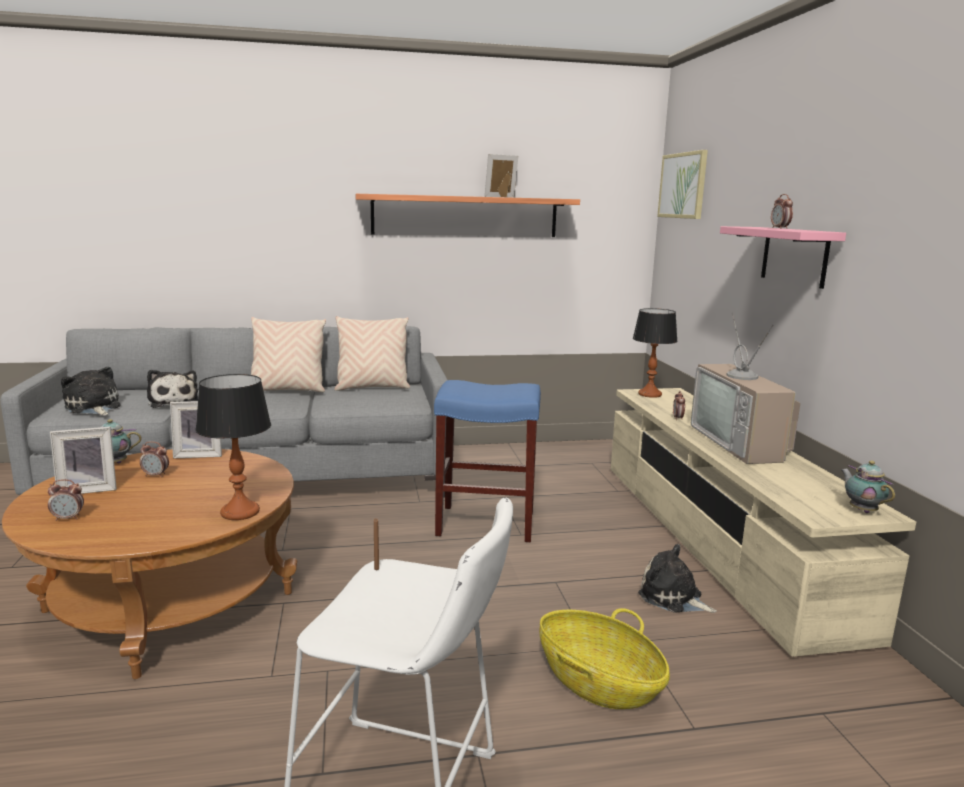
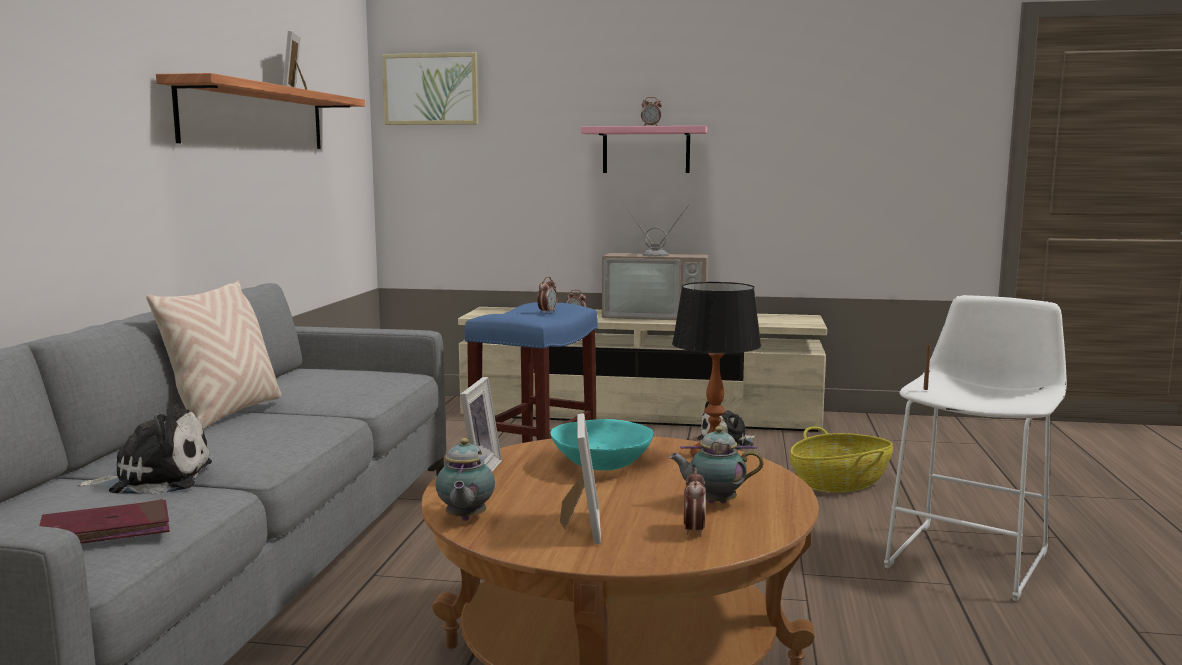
camera: 70 degrees left, 5 degrees down
(93, 407) = (106, 530): plush toy -> red book
(156, 475) = (550, 492): alarm clock -> alarm clock (547, 312)
(213, 482) = (601, 465): none -> turquoise bowl
(372, 387) = (296, 379): beige pillow -> none
(650, 394) = (491, 313): table lamp -> none
(861, 510) = (801, 318): teapot -> teapot (713, 502)

